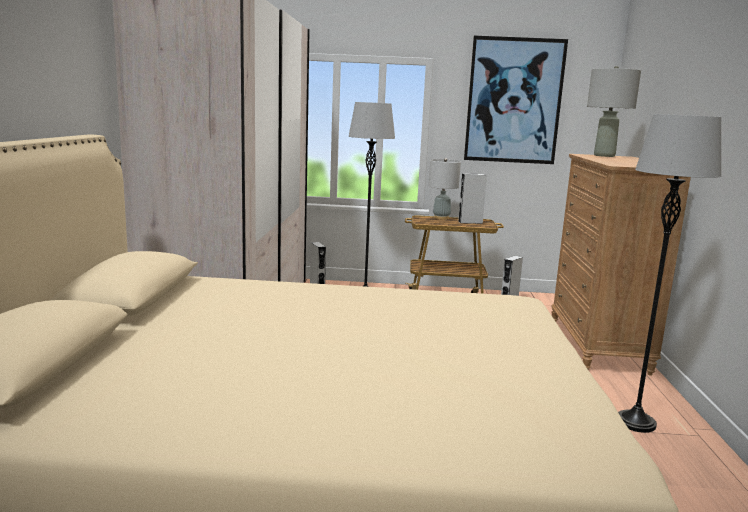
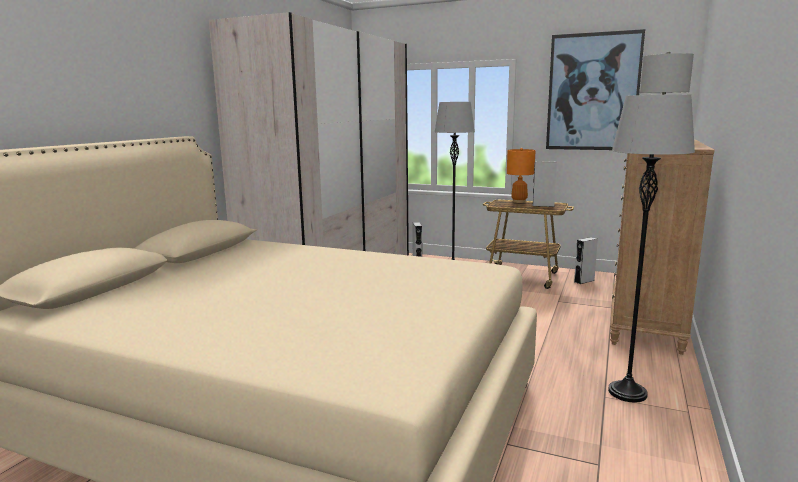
camera: 20 degrees right, 0 degrees up
(441, 218) = (519, 201): grey table lamp -> orange table lamp

